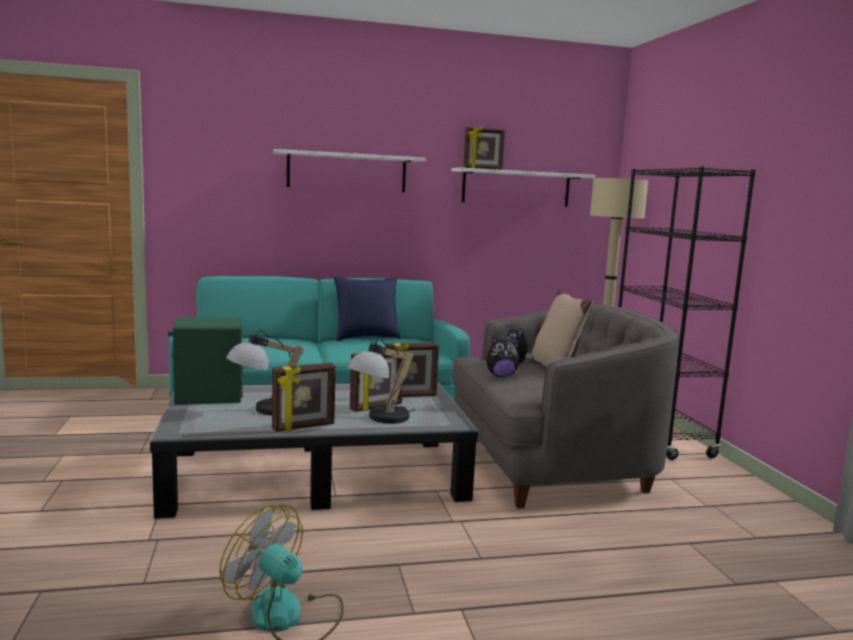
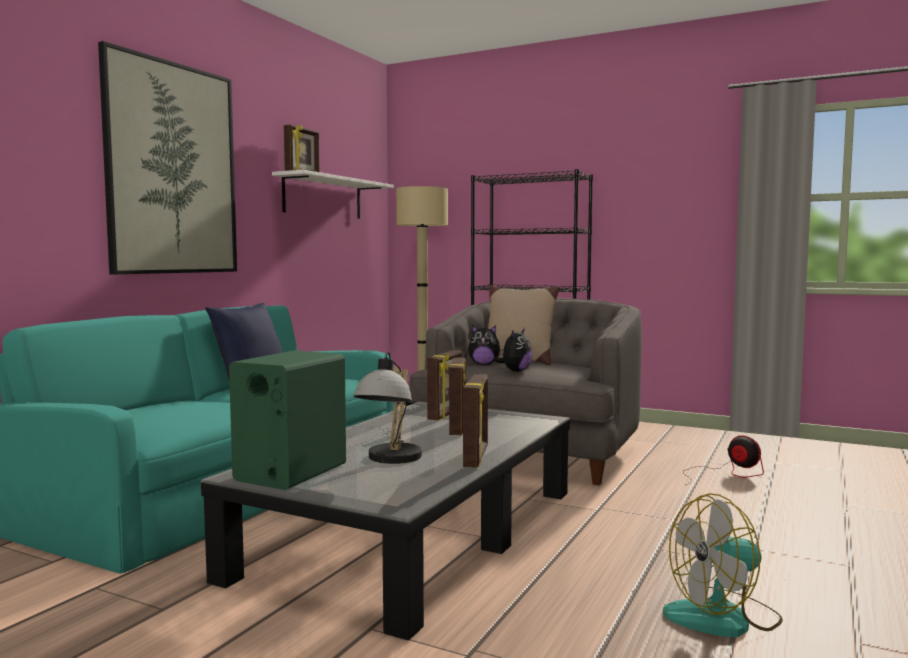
camera: 50 degrees left, 5 degrees down
(347, 172) = (172, 169): white shelf -> picture
(380, 419) = (496, 433): table lamp -> none
(668, 559) = (725, 474): none -> fan

